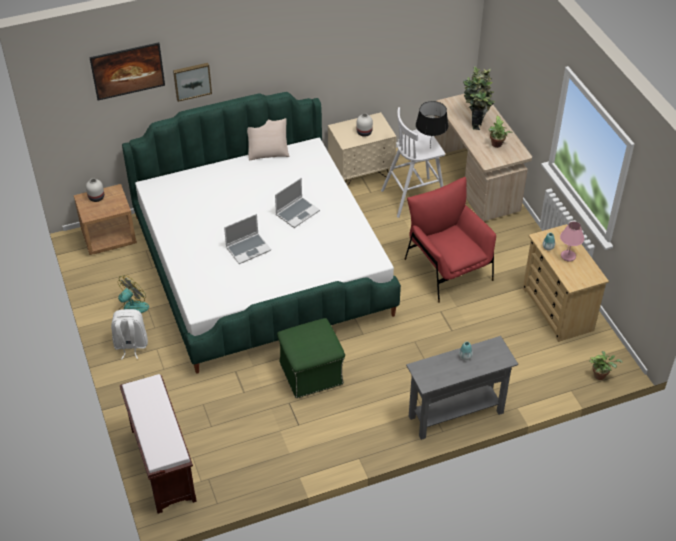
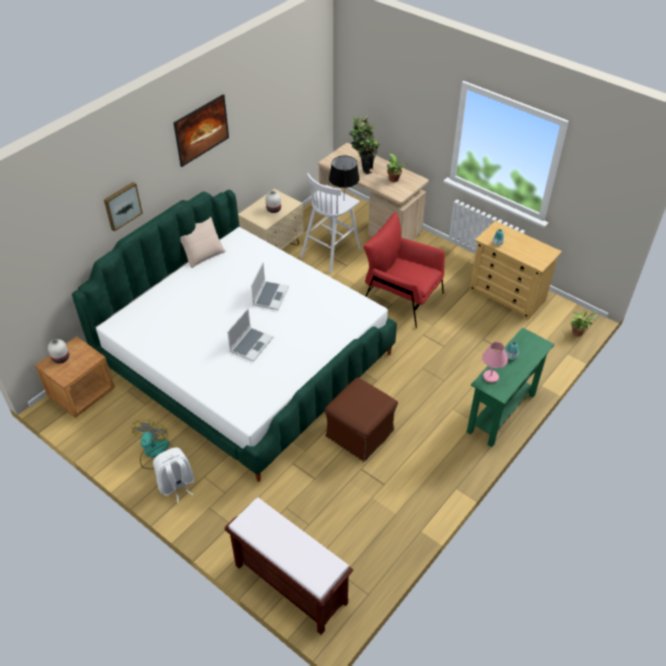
camera: 30 degrees left, 0 degrees up
(129, 81) = (66, 224): picture -> picture (203, 141)
(312, 373) = (360, 433): green ottoman -> brown ottoman
(456, 414) = (501, 413): grey console table -> green console table
(568, 256) = (518, 244): pink table lamp -> pink table lamp (491, 377)

